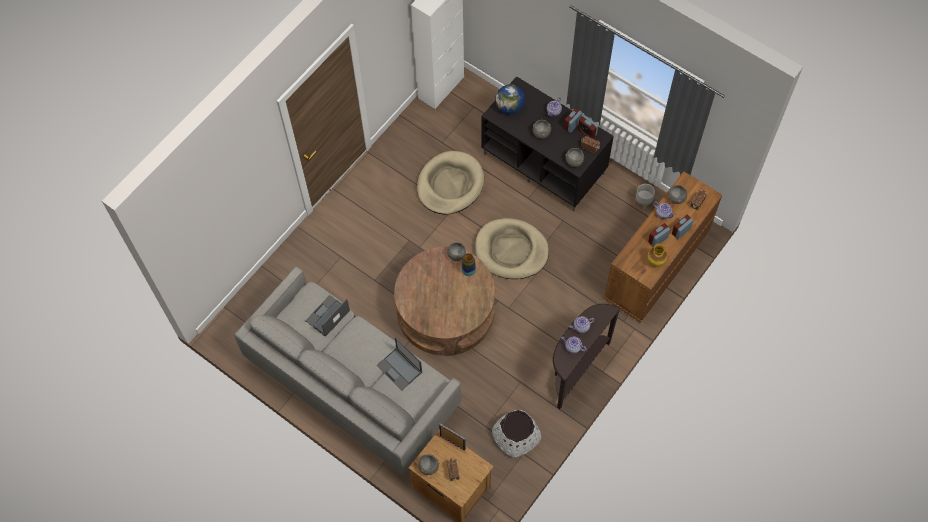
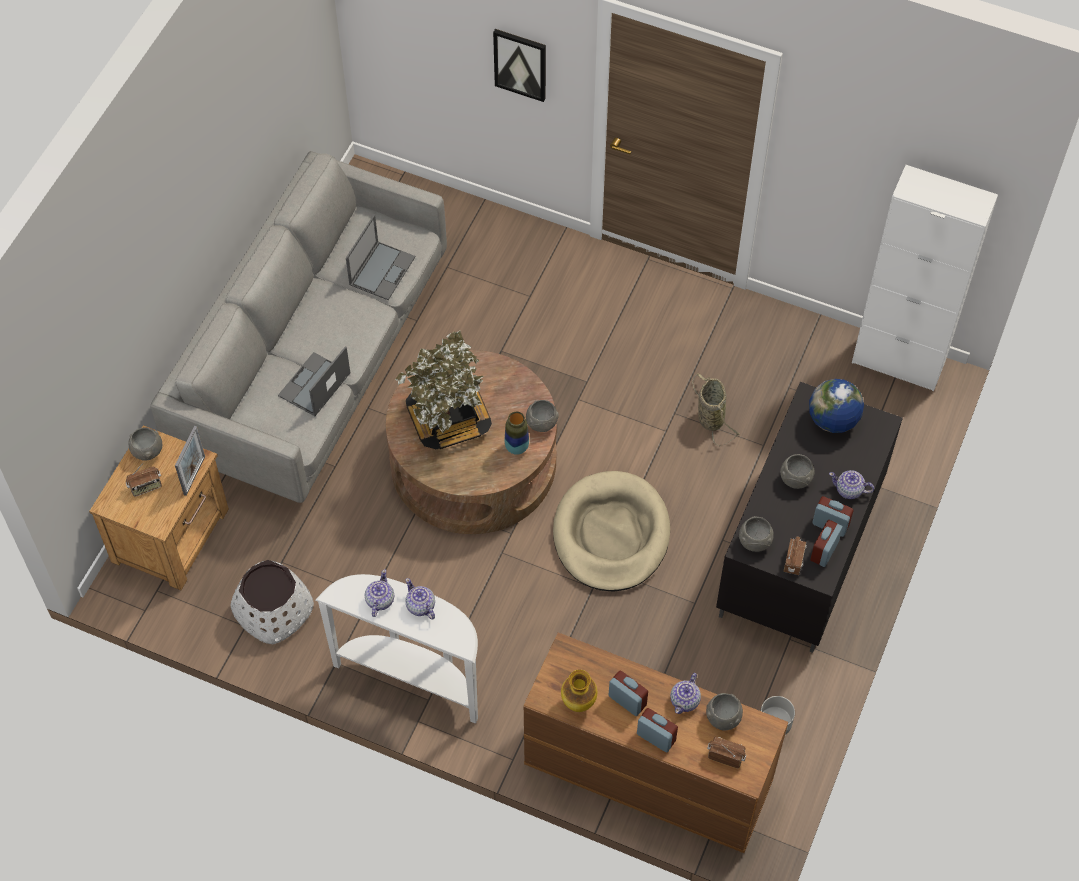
camera: 75 degrees right, 5 degrees down
(256, 180) = (520, 64): none -> picture
(327, 316) = (382, 270): laptop -> laptop turned 90 degrees clockwise
(440, 303) = (448, 419): none -> potted plant
(450, 184) = (710, 417): beige dog bed -> basket
(575, 369) = (412, 677): brown console table -> white console table

